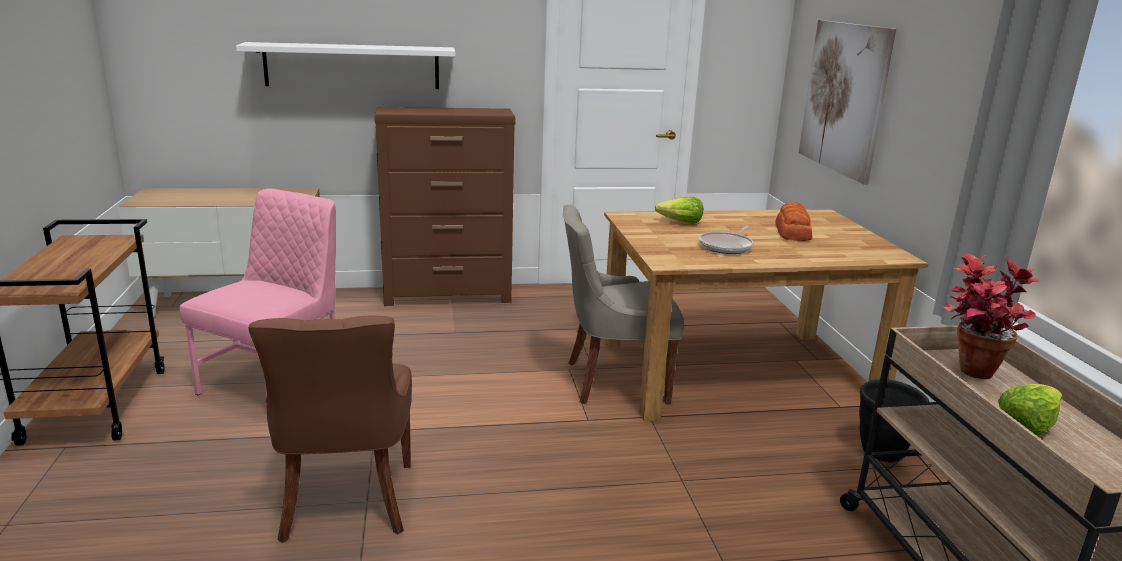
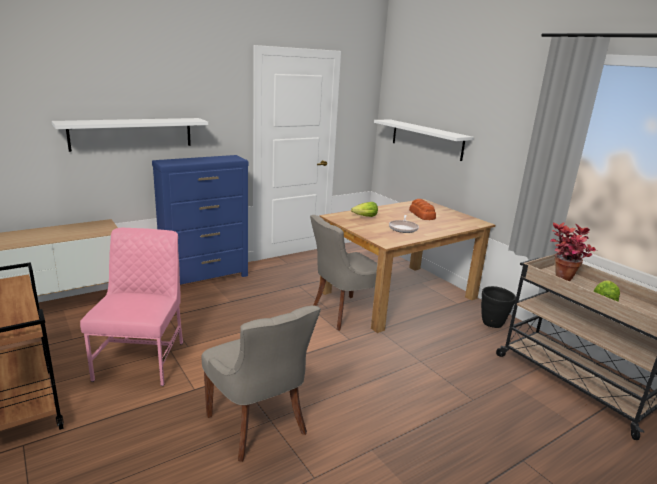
camera: 25 degrees left, 0 degrees up
(345, 503) = (258, 425): brown chair -> grey chair
(449, 296) = (206, 278): brown dresser -> blue dresser
(844, 98) = (426, 139): picture -> white shelf

